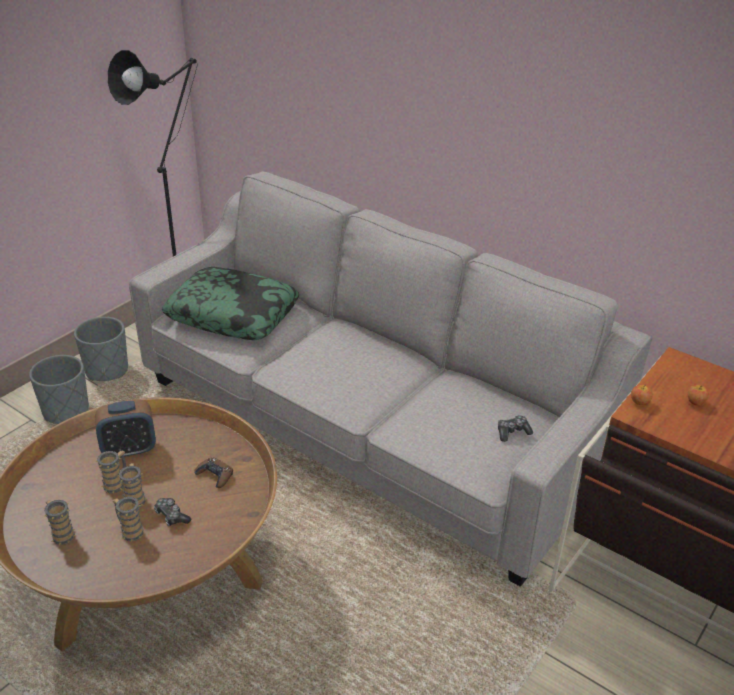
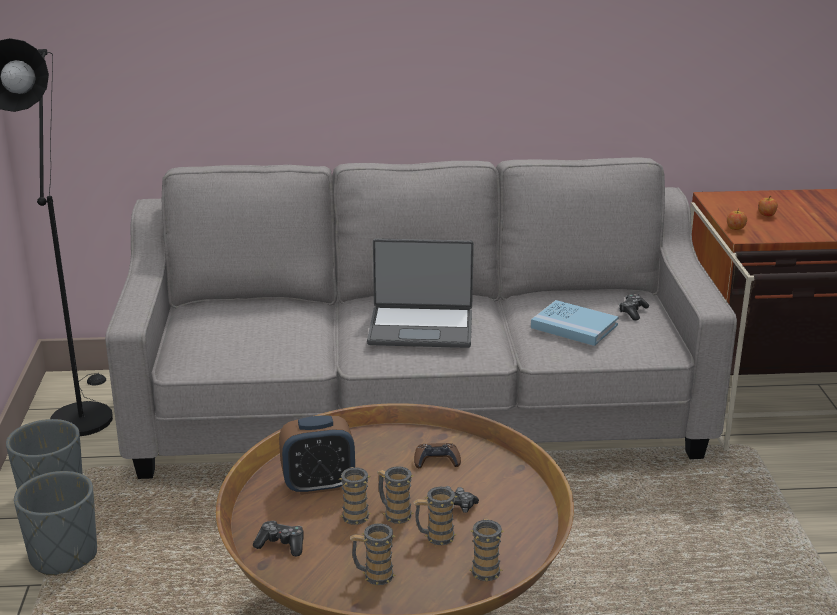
camera: 40 degrees left, 10 degrees down
(52, 479) = (281, 544): none -> game controller
(120, 574) = (485, 568): none -> mug
(129, 450) = (318, 485): alarm clock -> alarm clock turned 45 degrees clockwise
(233, 314) = (243, 334): pillow -> none
(341, 366) = (421, 328): none -> laptop
(447, 421) = (574, 326): none -> blue book

